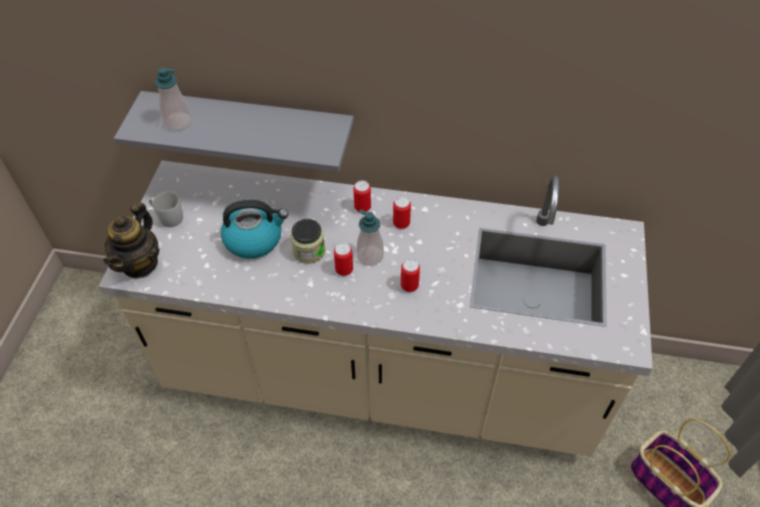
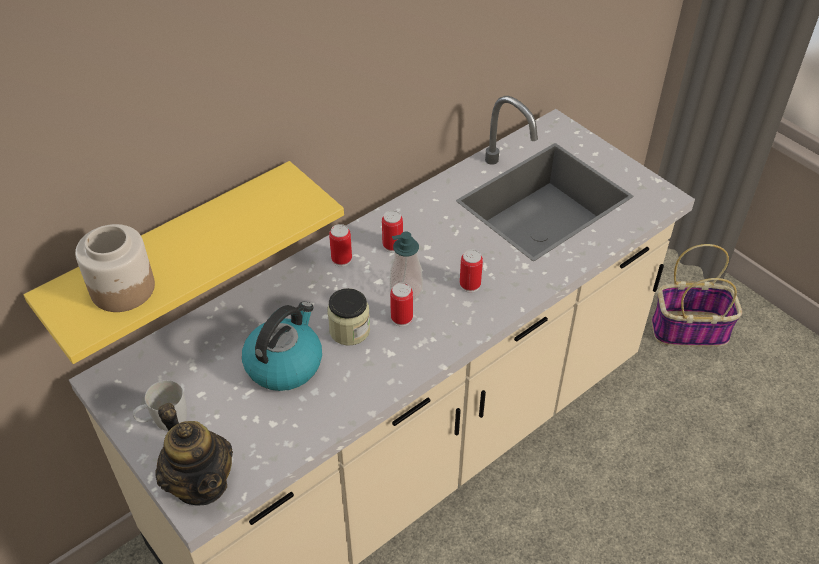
camera: 50 degrees left, 5 degrees down
(178, 122) = (122, 289): soap dispenser -> jar
(250, 128) = (174, 255): grey shelf -> yellow shelf

